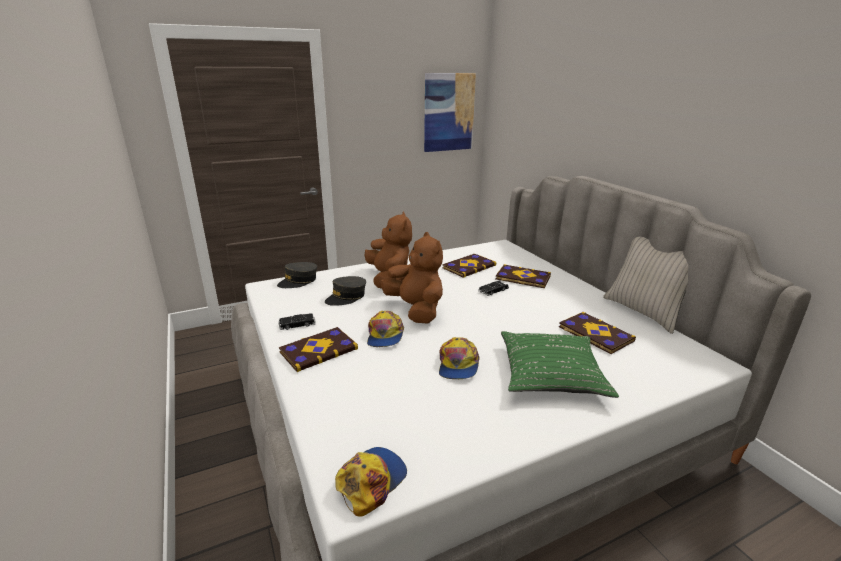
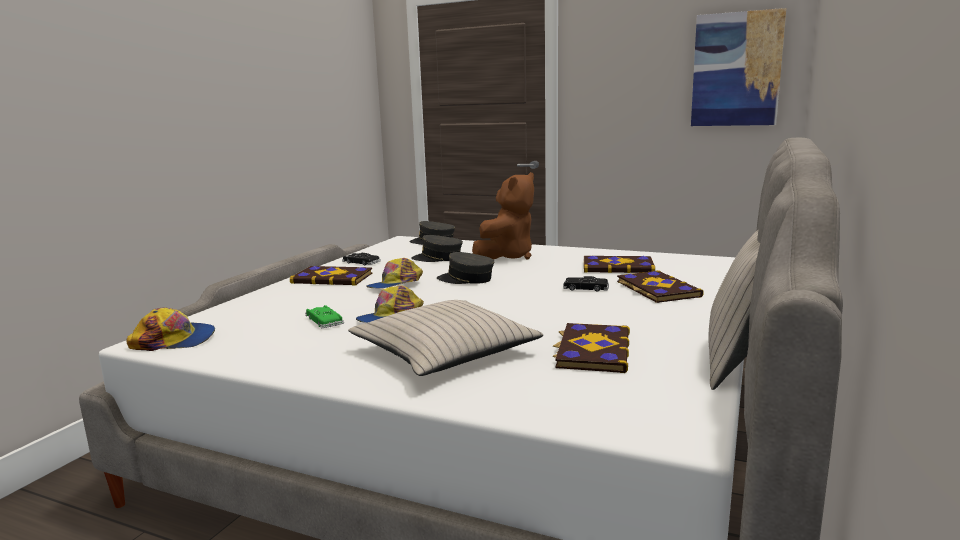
camera: 50 degrees right, 10 degrees down
(416, 310) = (466, 279): brown plush toy -> grey cap
(427, 392) = (324, 321): none -> green toy car
(551, 373) = (445, 352): green pillow -> beige pillow

